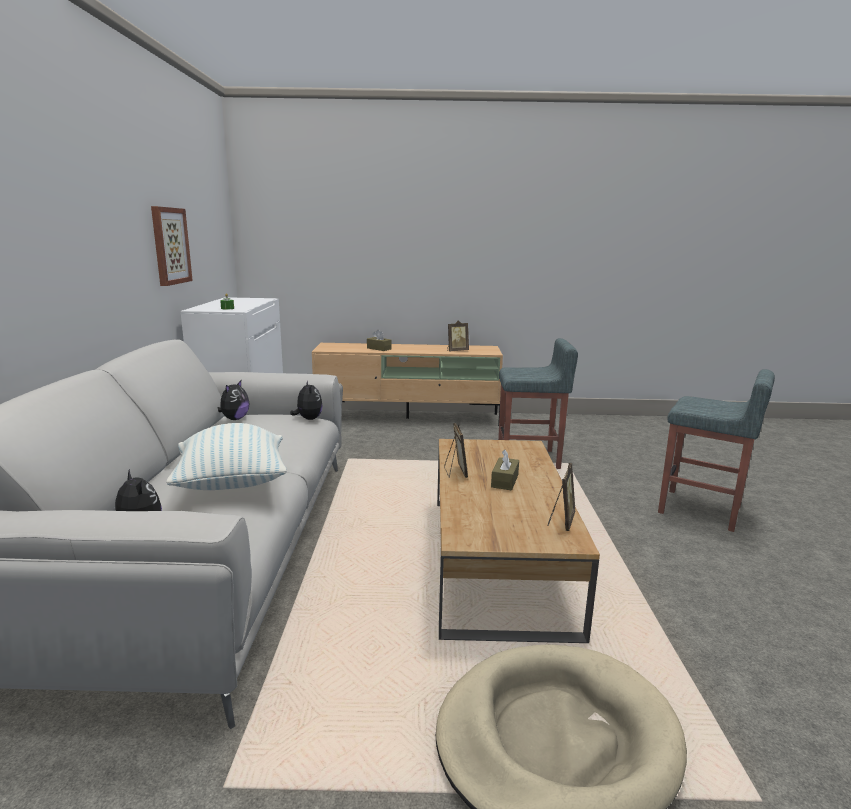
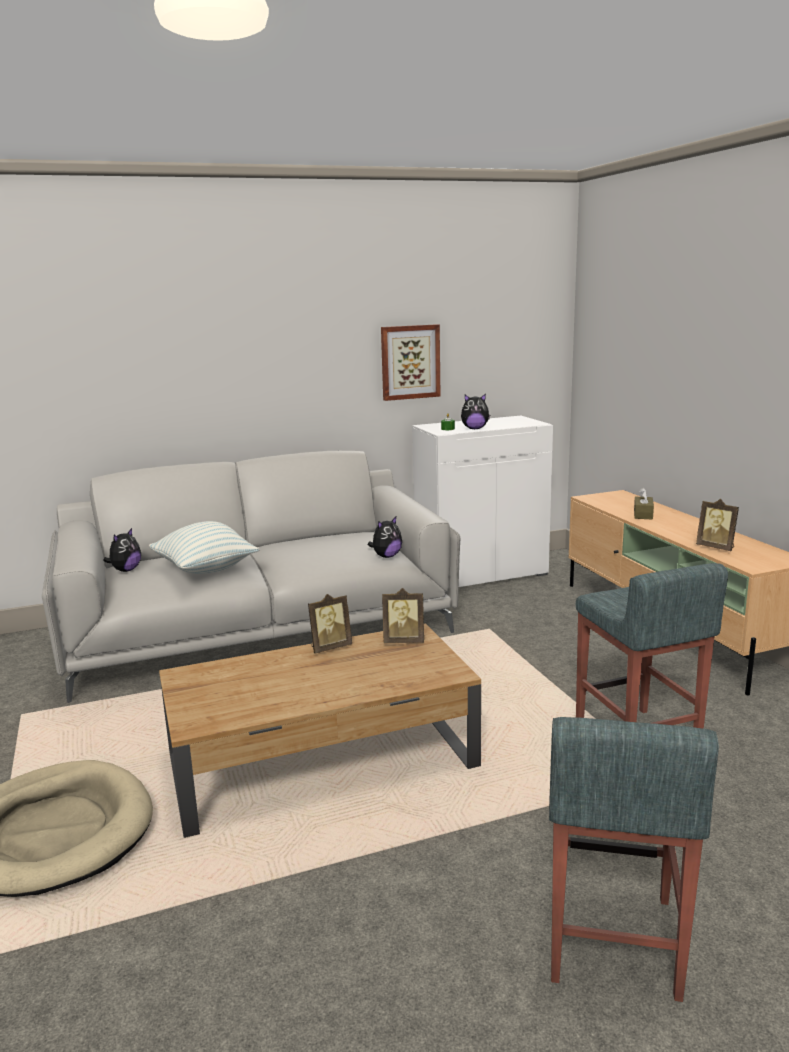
camera: 70 degrees right, 0 degrees up
(234, 419) = (352, 535): plush toy -> plush toy (474, 429)
(504, 481) = (324, 674): brown tissue box -> none
(561, 521) = (235, 715): picture frame -> picture frame (403, 641)

